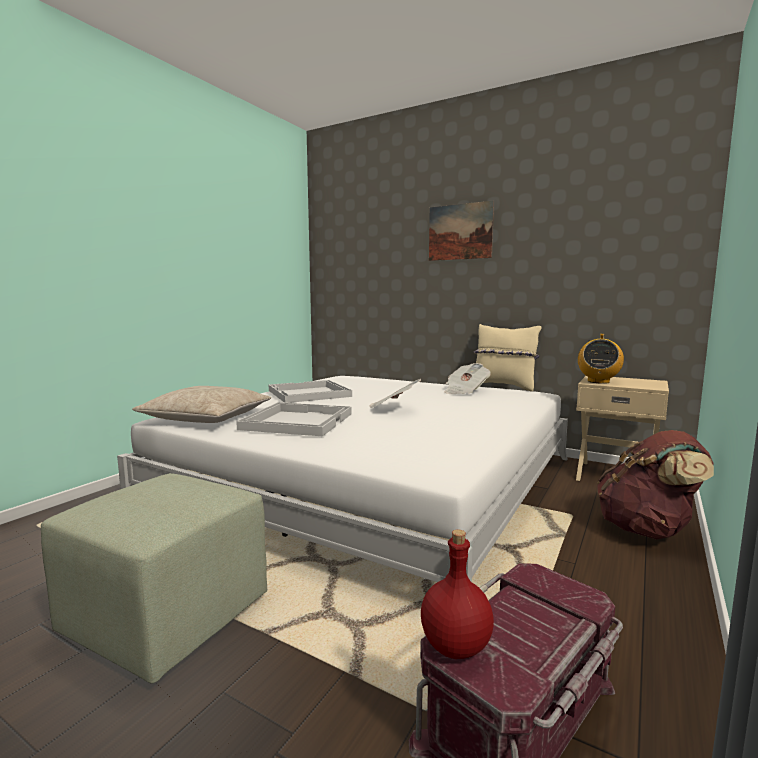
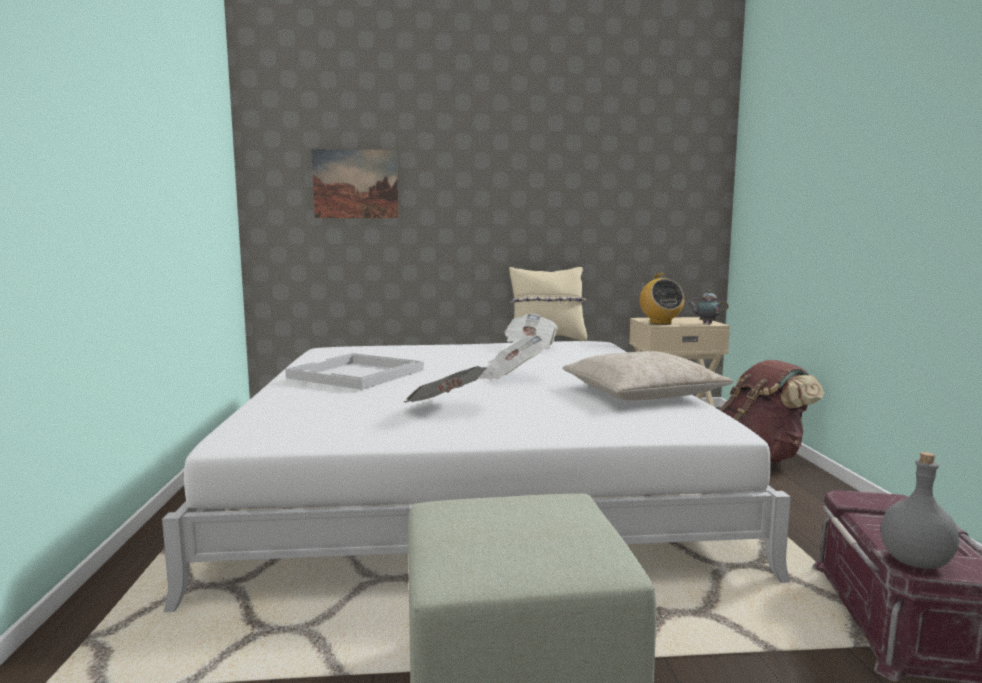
camera: 35 degrees left, 0 degrees up
(206, 417) = (300, 426): beige pillow -> beige pillow (641, 393)
(297, 421) = (445, 407): white tray -> newspaper
(455, 645) = (913, 561): red bottle -> grey bottle
(460, 232) = (480, 153): picture -> picture (355, 184)
(647, 386) = (706, 323): none -> teapot

